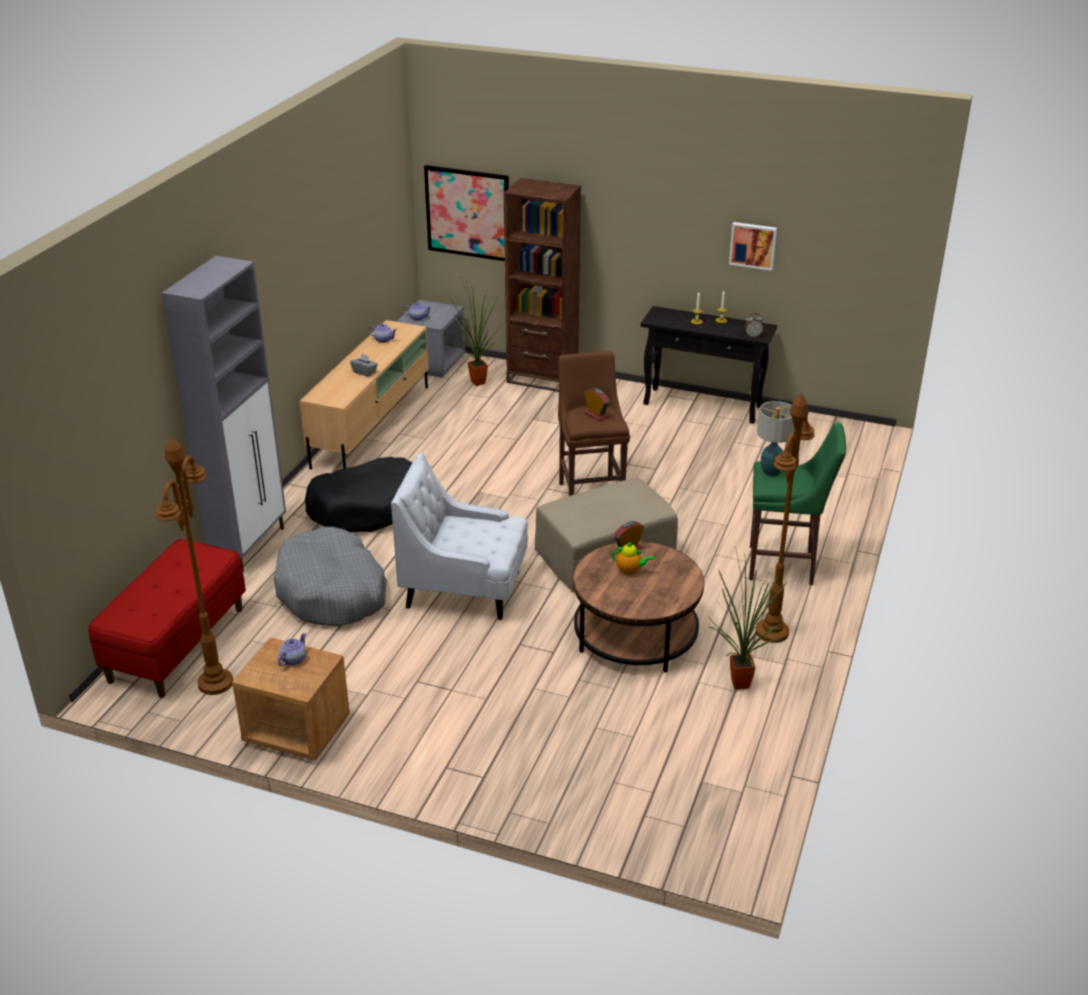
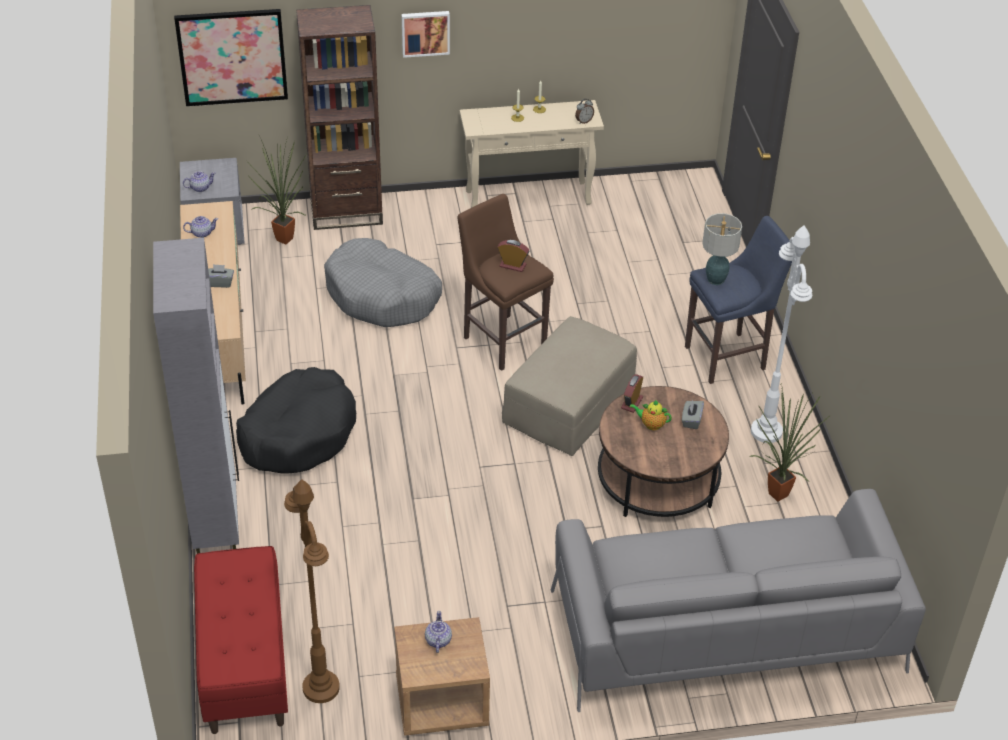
camera: 30 degrees left, 10 degrees up
(332, 592) = (347, 543): grey dog bed -> grey dog bed (382, 296)
(465, 589) = (471, 491): white armchair -> none
(593, 772) = (725, 630): none -> grey sofa
(630, 570) = (651, 424): teapot -> teapot turned 150 degrees counterclockwise
(671, 579) = (691, 420): none -> grey tissue box
(703, 406) = (529, 197): black console table -> beige console table
(753, 245) = (564, 28): picture -> picture (425, 32)
(772, 632) = (766, 432): brown floor lamp -> white floor lamp
(785, 565) = (729, 357): green stool -> blue stool

